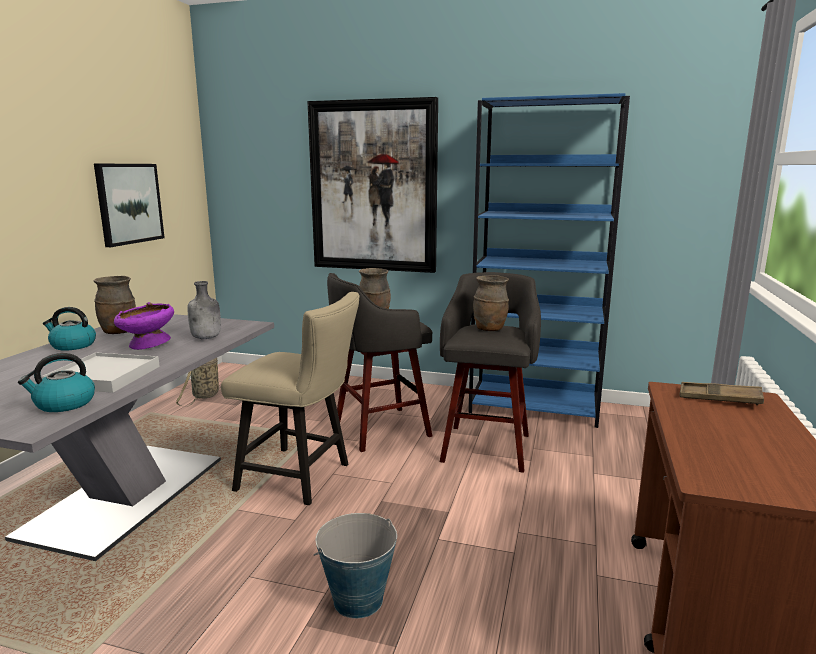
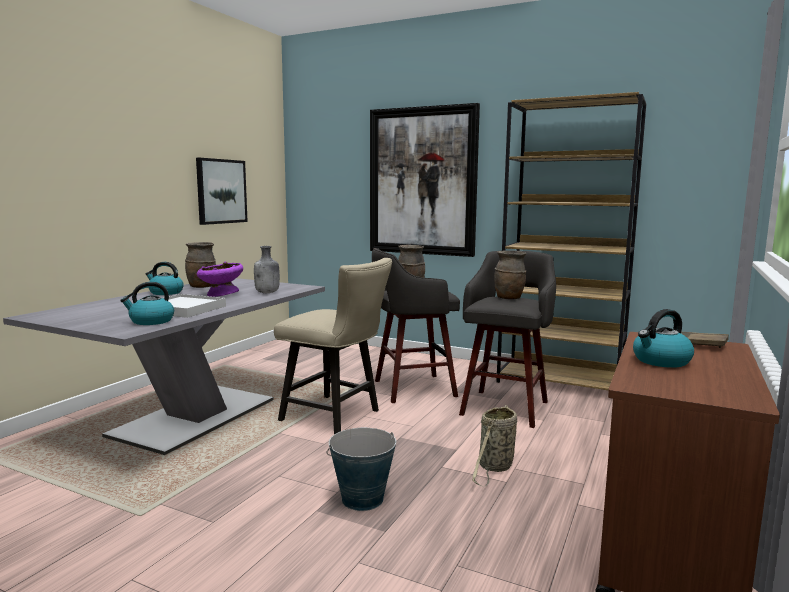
camera: 10 degrees right, 5 degrees down
(204, 396) = (270, 356): basket -> basket (495, 467)
(534, 407) = (560, 382): blue bookcase -> brown bookcase
(709, 432) = (661, 361): none -> kettle

